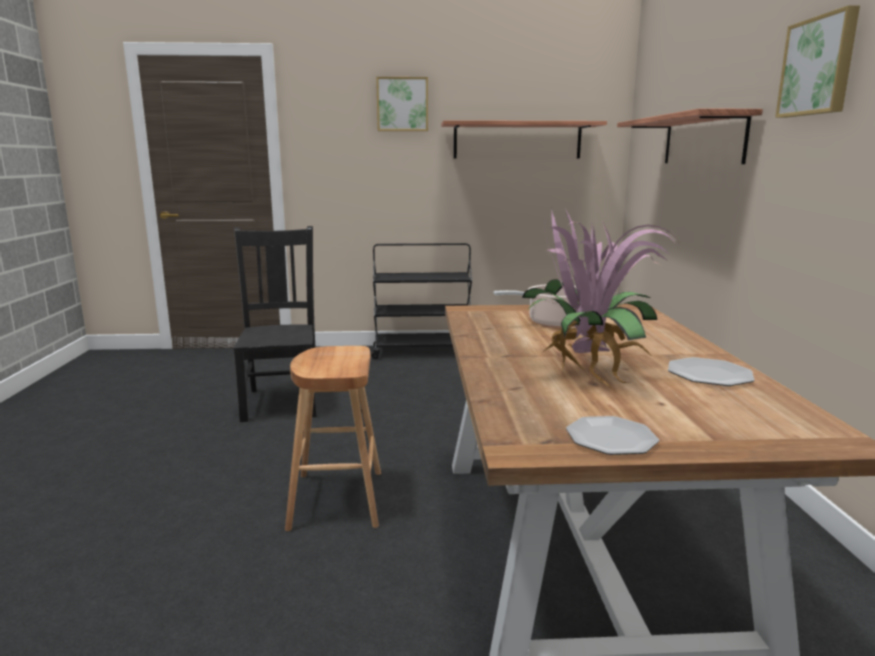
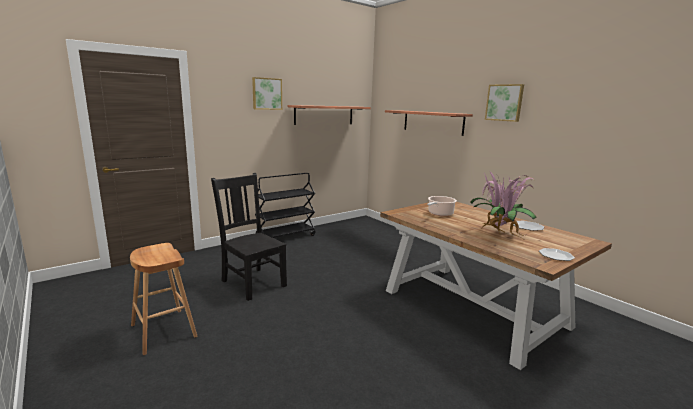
camera: 35 degrees left, 0 degrees up
(337, 500) = (363, 322): brown stool -> brown stool (163, 331)

